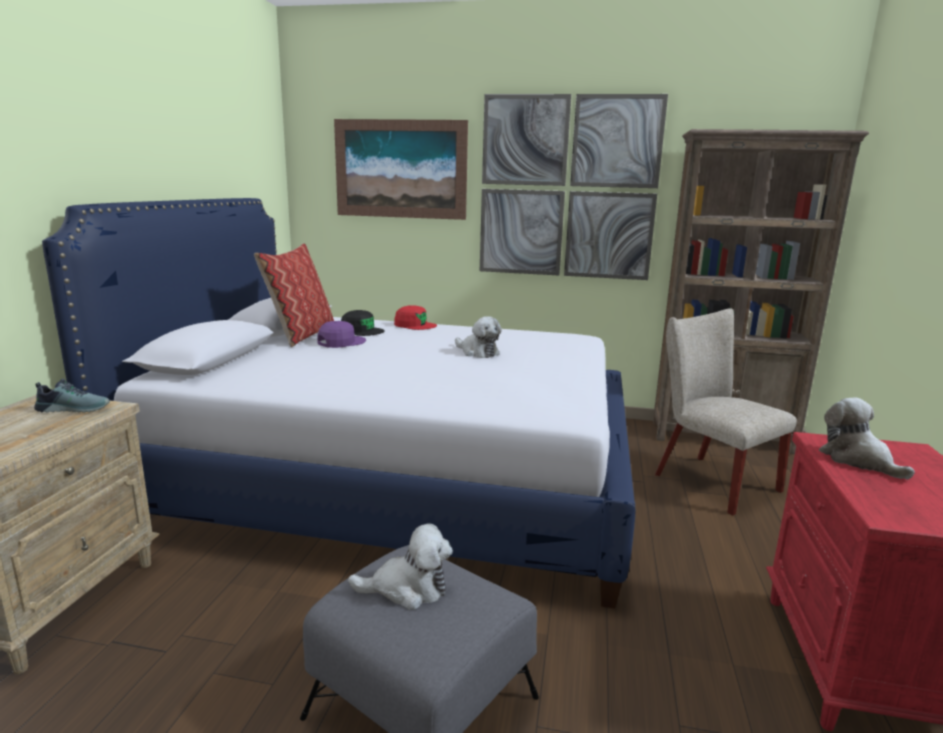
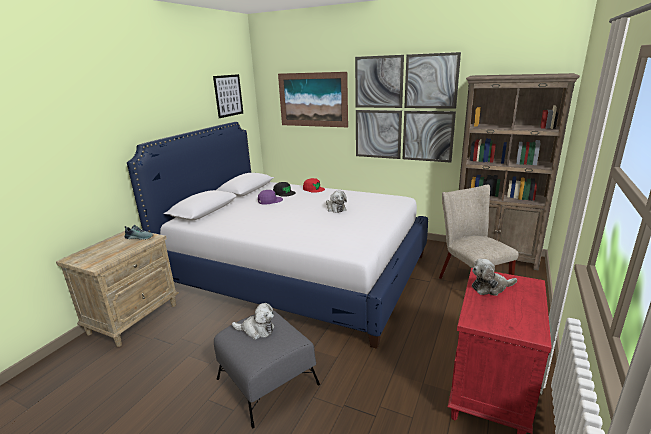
camera: 15 degrees right, 5 degrees up
(242, 147) = (228, 95): none -> picture
(301, 335) = (253, 195): pillow -> none
(858, 460) = (490, 287): plush toy -> plush toy turned 90 degrees counterclockwise

